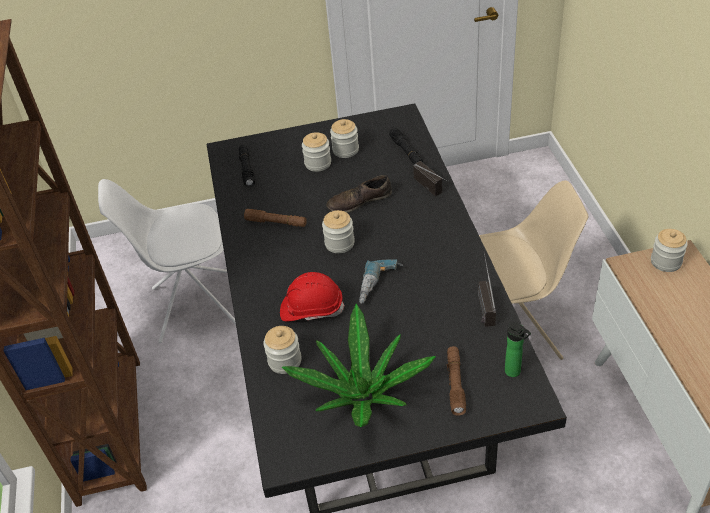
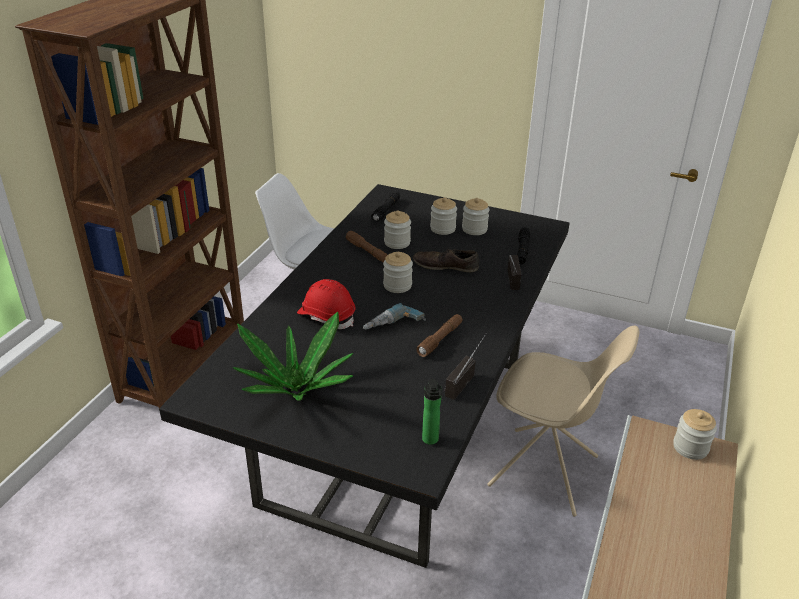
camera: 30 degrees right, 10 degrees down
(285, 361) = (268, 338): jar -> jar (397, 242)
(455, 384) = (373, 421): brown flashlight -> brown flashlight (440, 339)

